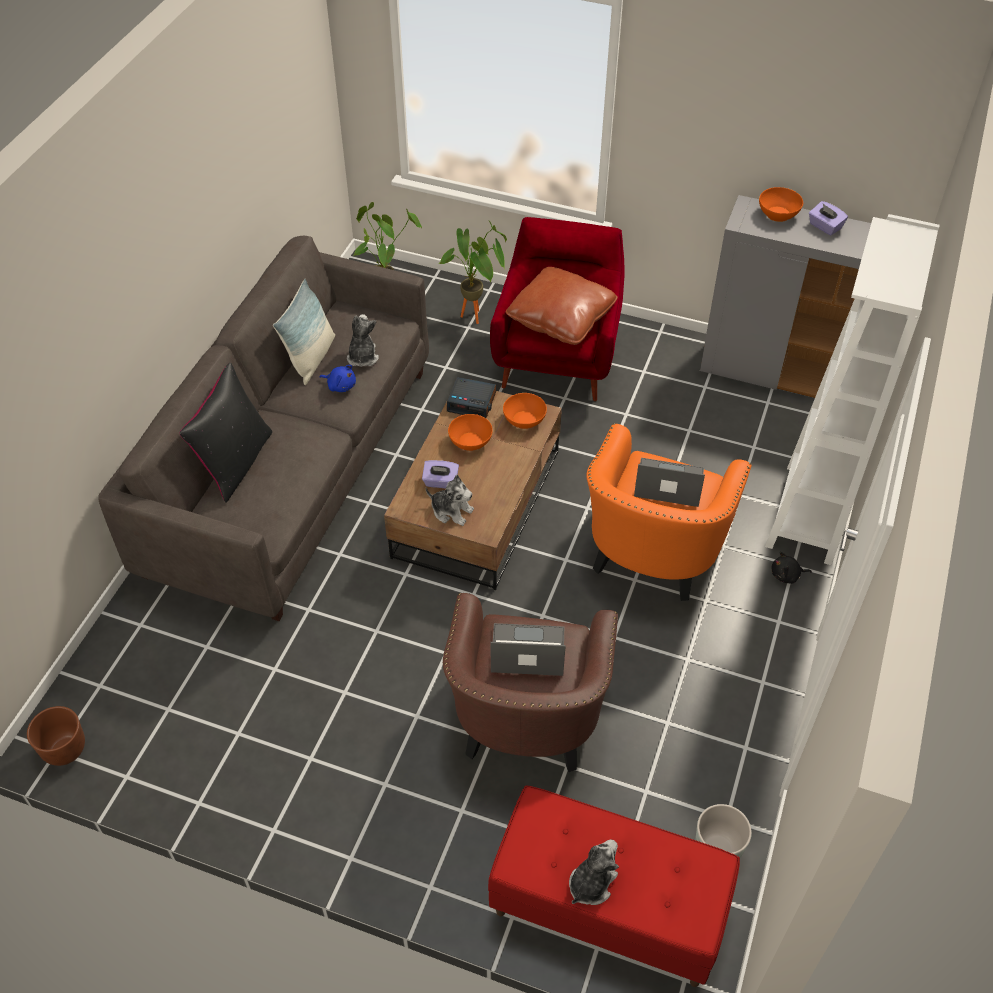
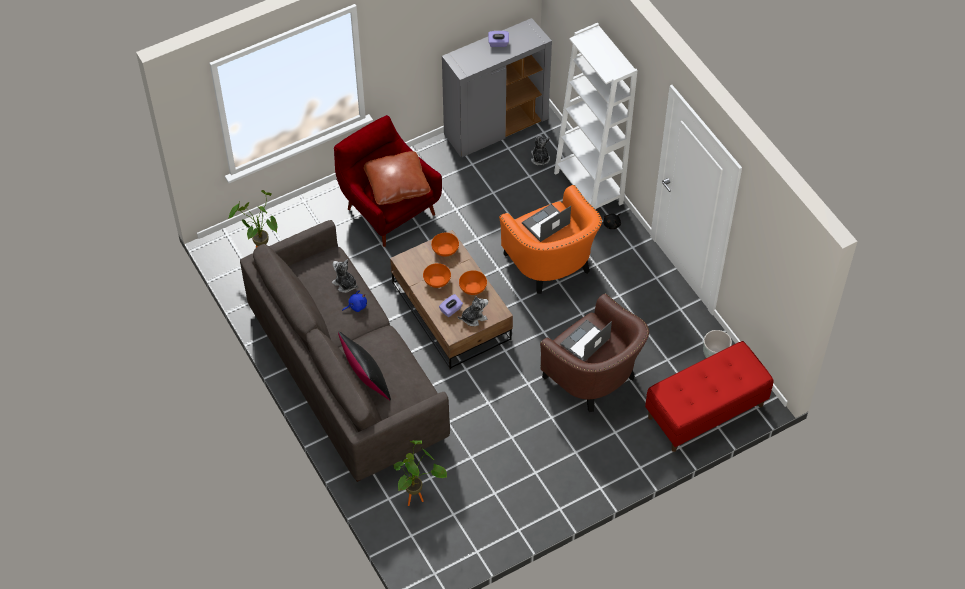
camera: 50 degrees left, 5 degrees up
(64, 750) = (437, 569): brown planter -> none
(311, 358) = (322, 306): pillow -> none
(472, 402) = (411, 262): alarm clock -> none
(477, 318) = (320, 221): potted plant -> potted plant (418, 497)
(591, 883) = (711, 396): plush toy -> plush toy (540, 158)
(778, 214) = (471, 52): orange bowl -> orange bowl (472, 288)

